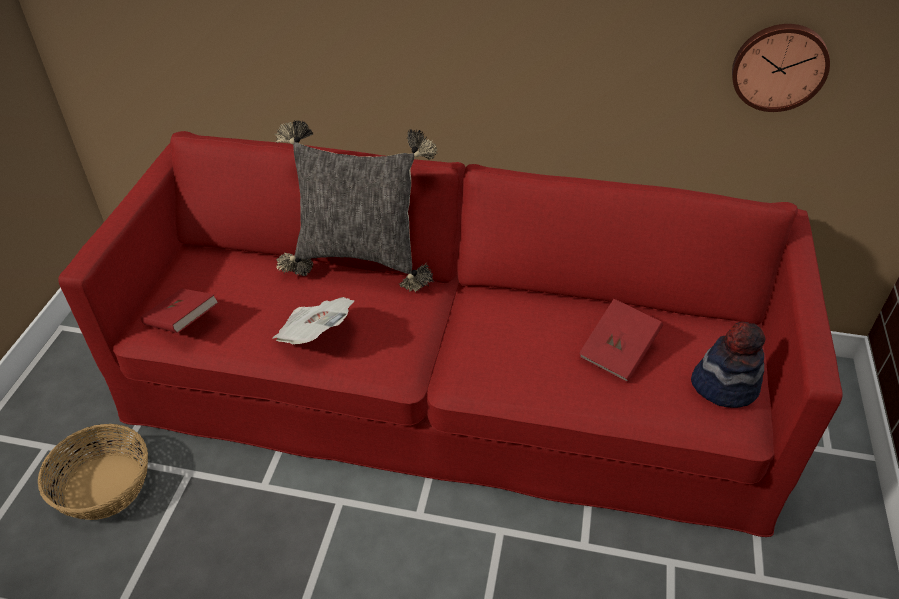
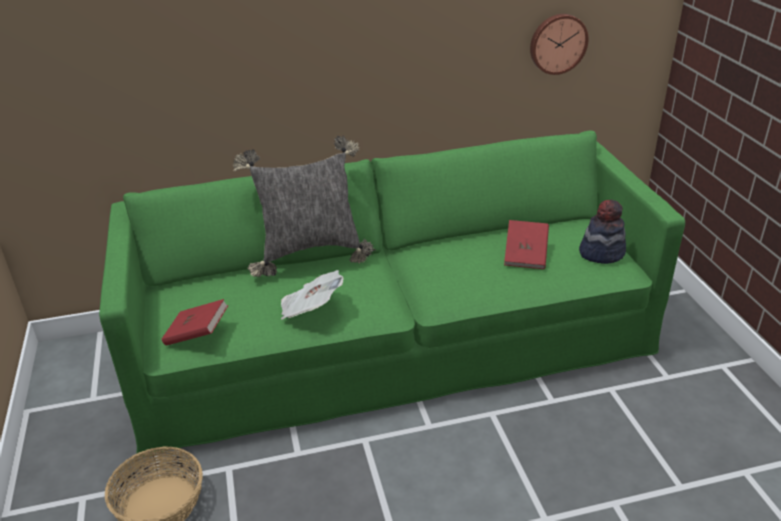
camera: 25 degrees left, 10 degrees down
(449, 386) = (392, 341): red sofa -> green sofa

